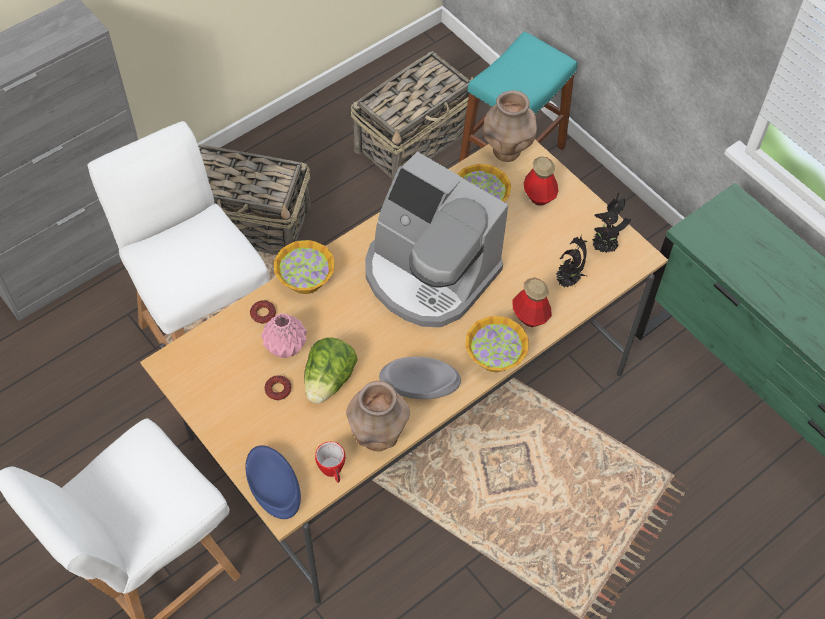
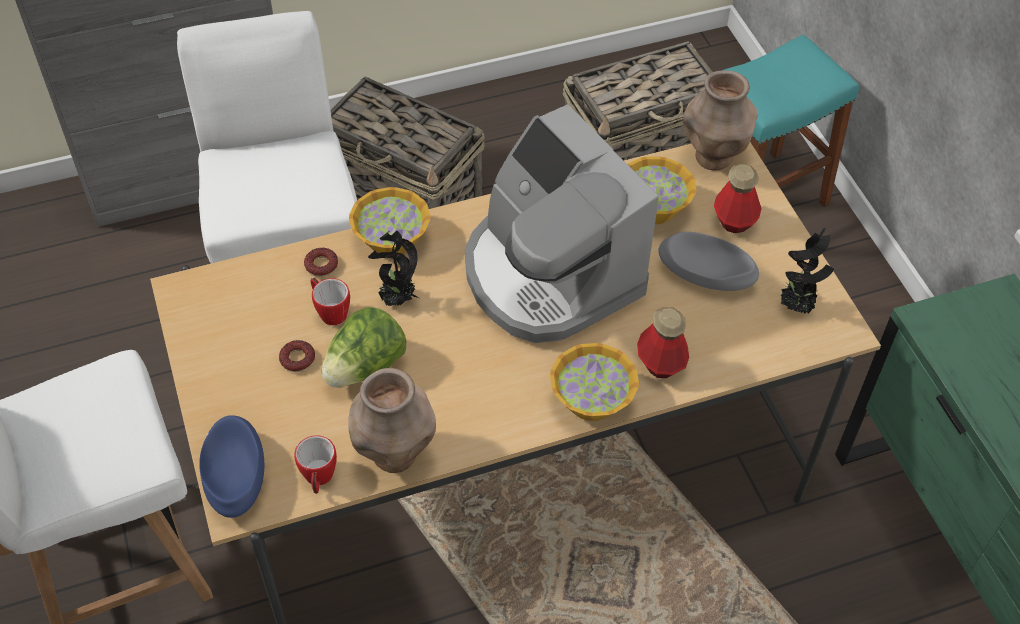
camera: 20 degrees right, 5 degrees down
(285, 347) = (330, 311): pink vase -> mug
(420, 385) = (478, 407): grey bowl -> grey bowl (706, 274)
(567, 282) = (729, 335): potted plant -> potted plant (397, 300)

